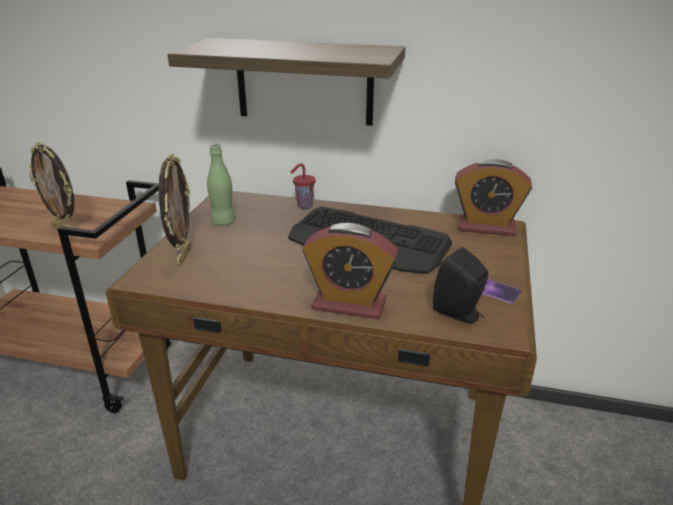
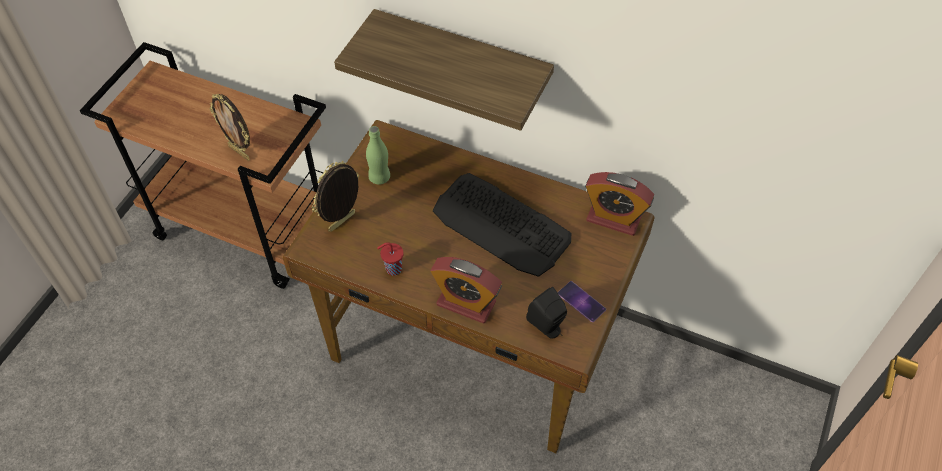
camera: 10 degrees right, 25 degrees up
(183, 256) = (343, 223): picture frame -> picture frame turned 150 degrees counterclockwise
(303, 206) = (455, 161): red cup -> red cup (392, 269)

